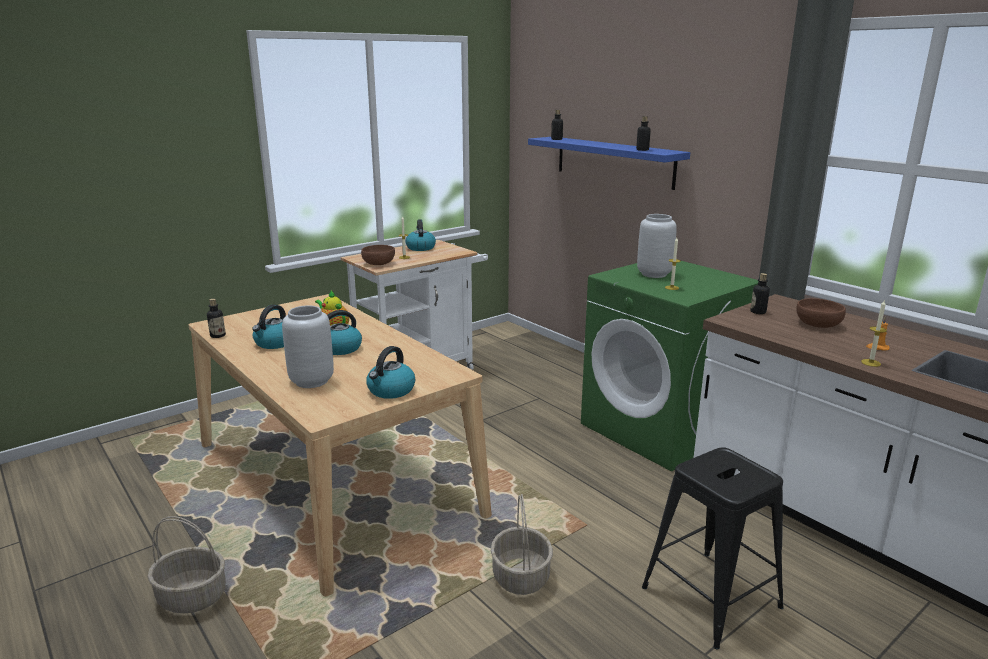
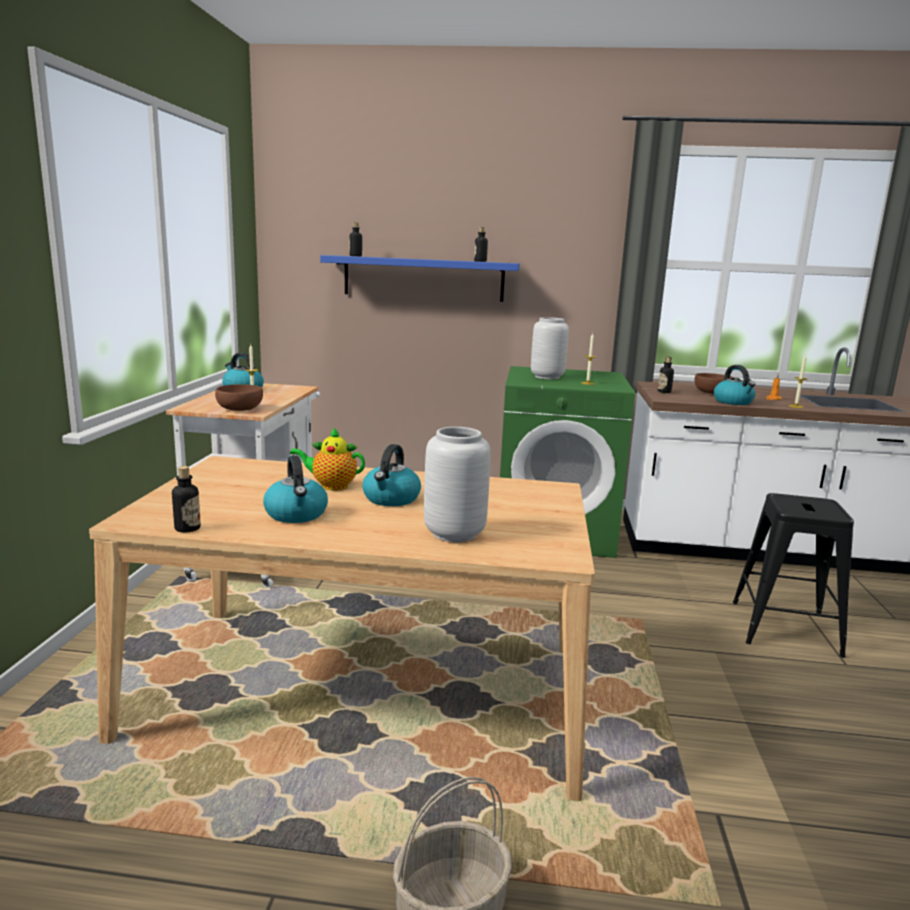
camera: 45 degrees left, 5 degrees down
(391, 390) = (549, 516): kettle -> kettle (733, 402)
(521, 577) = (677, 681): basket -> none

